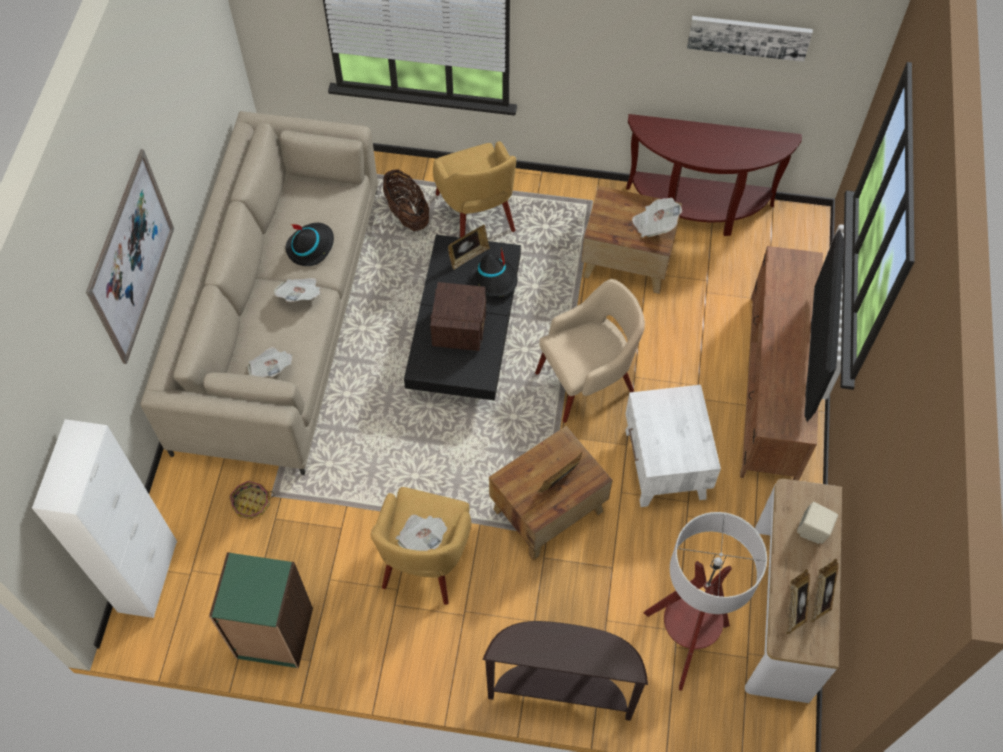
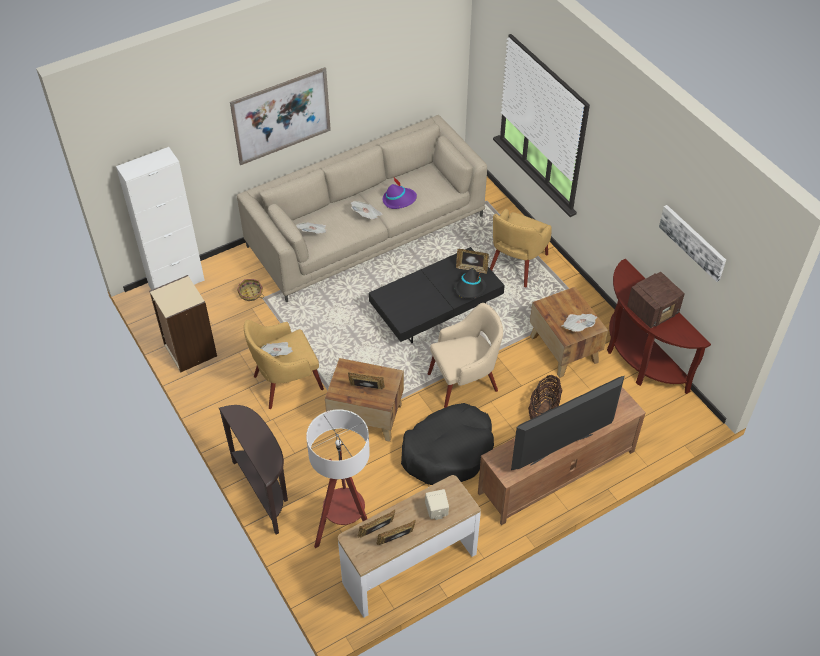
camera: 50 degrees right, 10 degrees down
(274, 634) = (189, 350): green bookcase -> beige bookcase
(310, 246) = (399, 200): black hat -> purple hat
(407, 214) = (484, 237): basket -> basket (543, 411)
(460, 328) = (423, 294): radio -> radio (653, 311)
(587, 381) = (465, 381): beige armchair -> beige armchair turned 45 degrees counterclockwise
(664, 465) = (448, 451): white side table -> black dog bed

